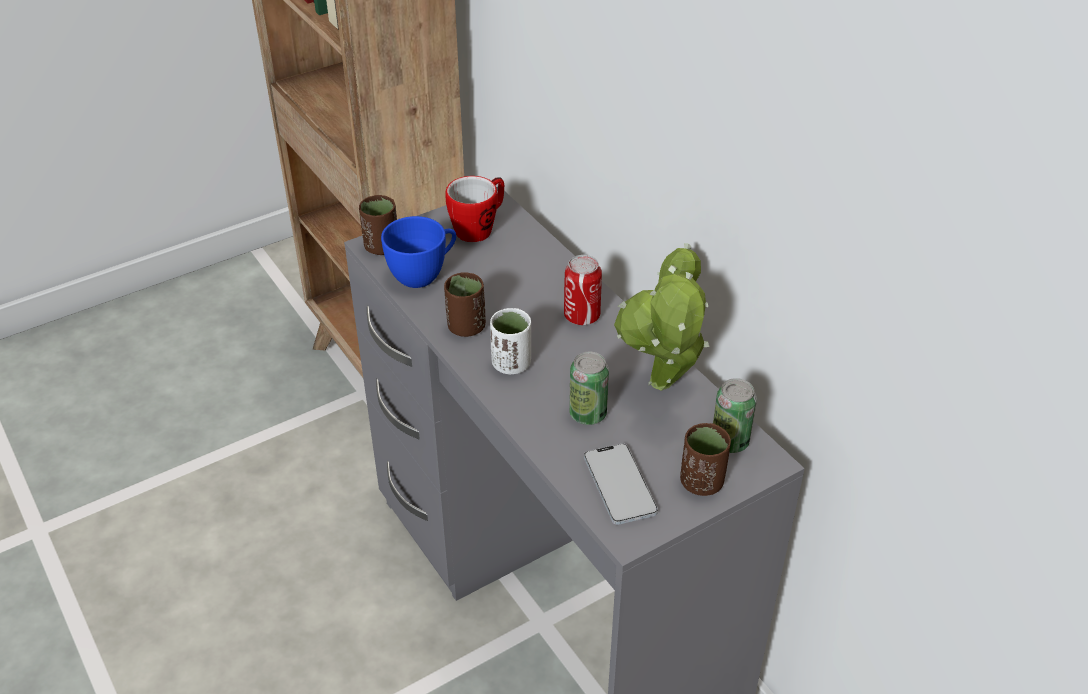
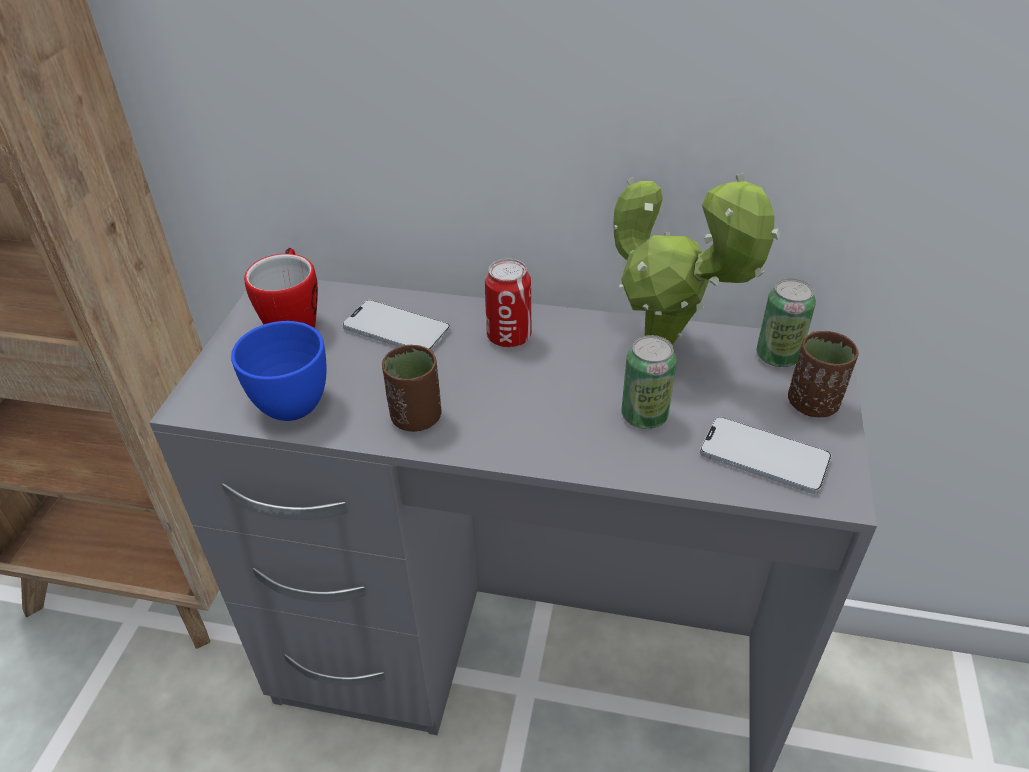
camera: 45 degrees left, 0 degrees up
(381, 247) = (206, 400): brown cup -> none
(511, 364) = (511, 421): white cup -> none
(526, 269) = (396, 329): none -> phone

